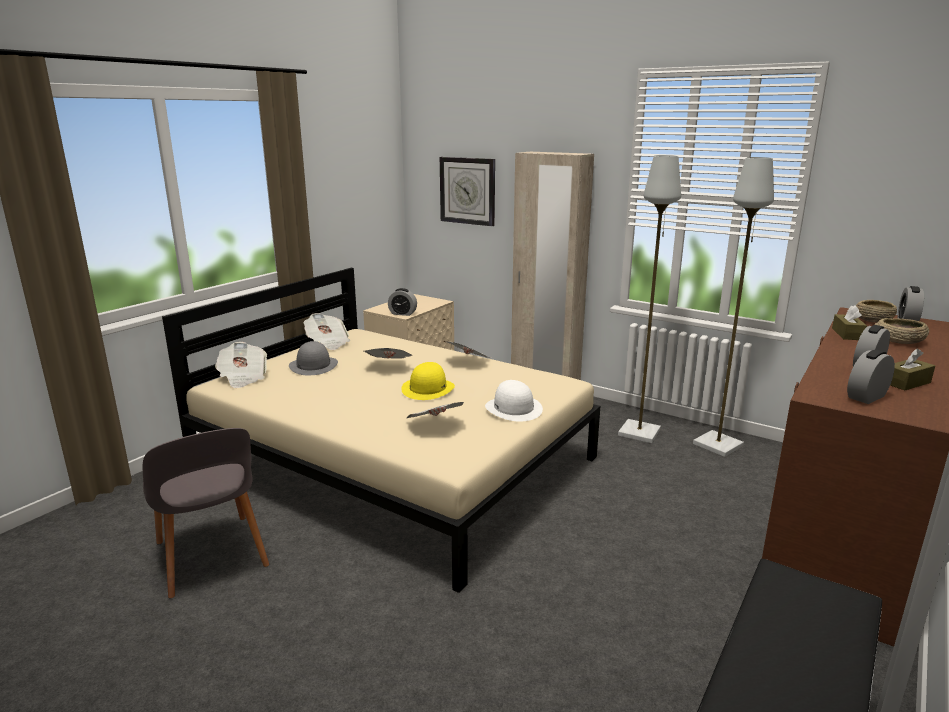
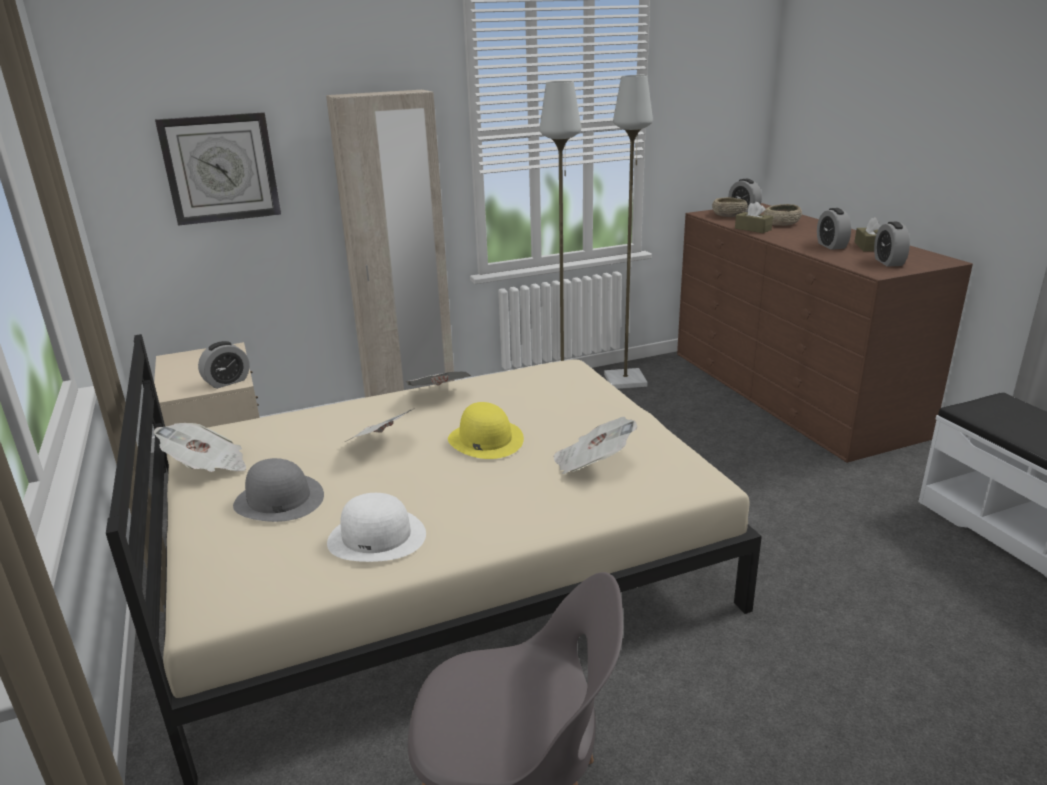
camera: 55 degrees left, 5 degrees up
(243, 378) = (225, 575): newspaper -> none
(513, 408) = (601, 410): white hat -> white hat (377, 537)

